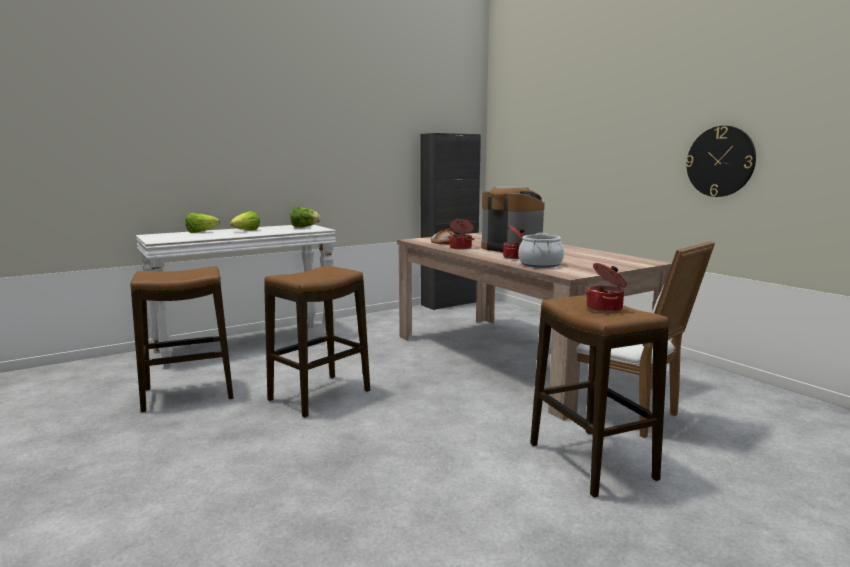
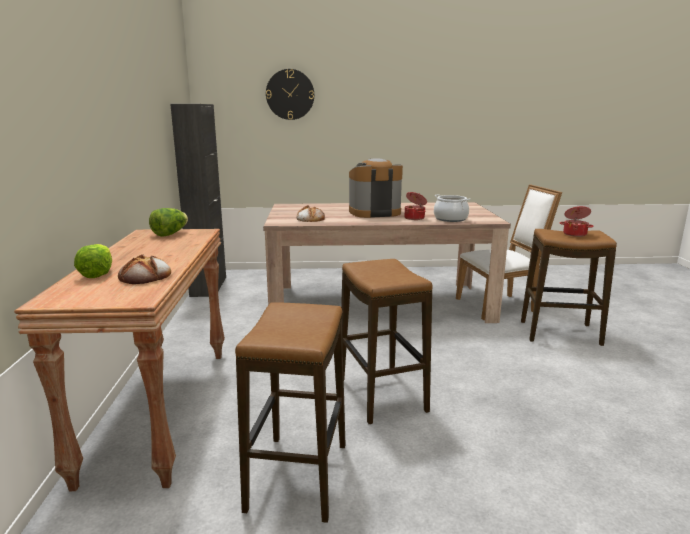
camera: 60 degrees left, 5 degrees up
(200, 236) = (146, 276): none -> bread
(246, 231) = (145, 255): lettuce -> none
(247, 343) = (160, 409): white console table -> brown console table
(461, 248) = (348, 220): cooking pot -> none
(720, 161) = (448, 131): wall clock -> wall clock (290, 94)

